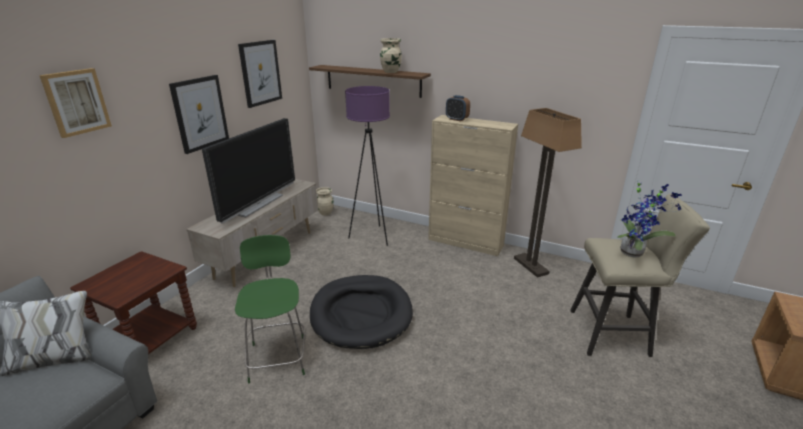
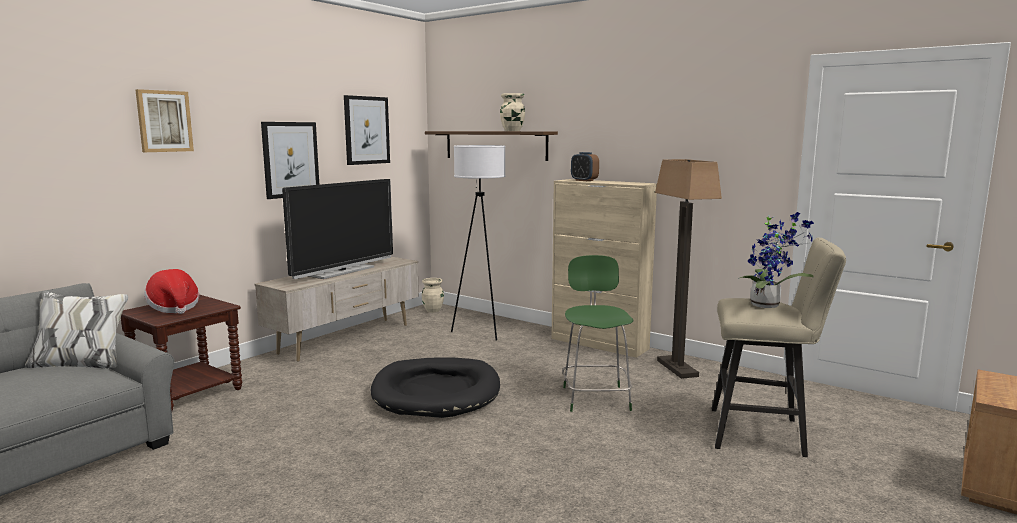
camera: 10 degrees right, 15 degrees down
(125, 277) = (174, 308): none -> hat
(278, 357) = (321, 418): green stool -> green stool (595, 397)
(372, 236) = (481, 332): purple floor lamp -> white floor lamp

